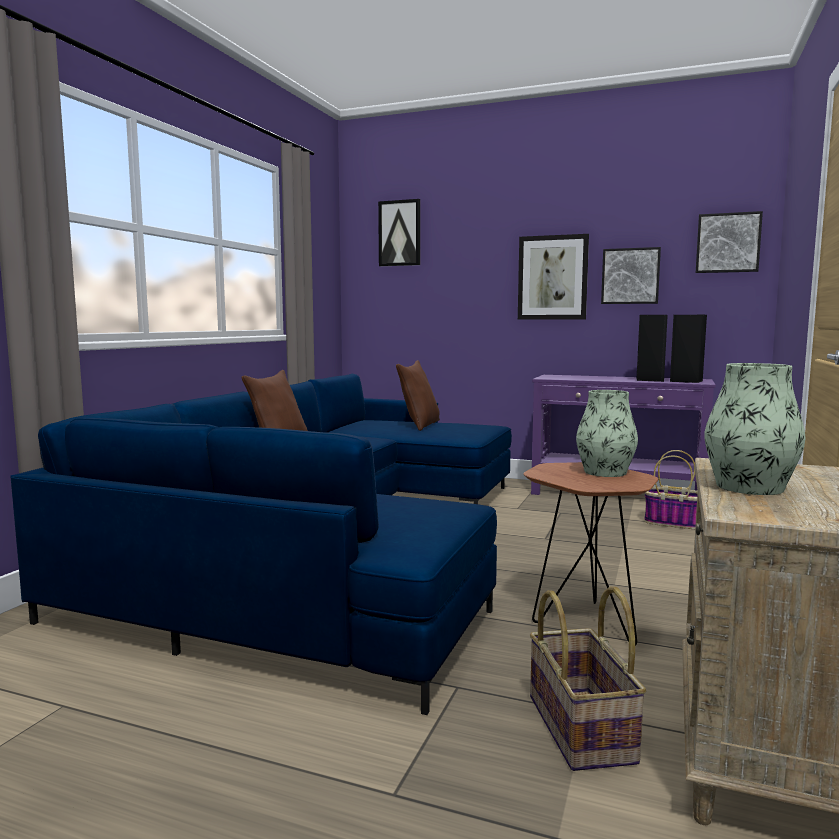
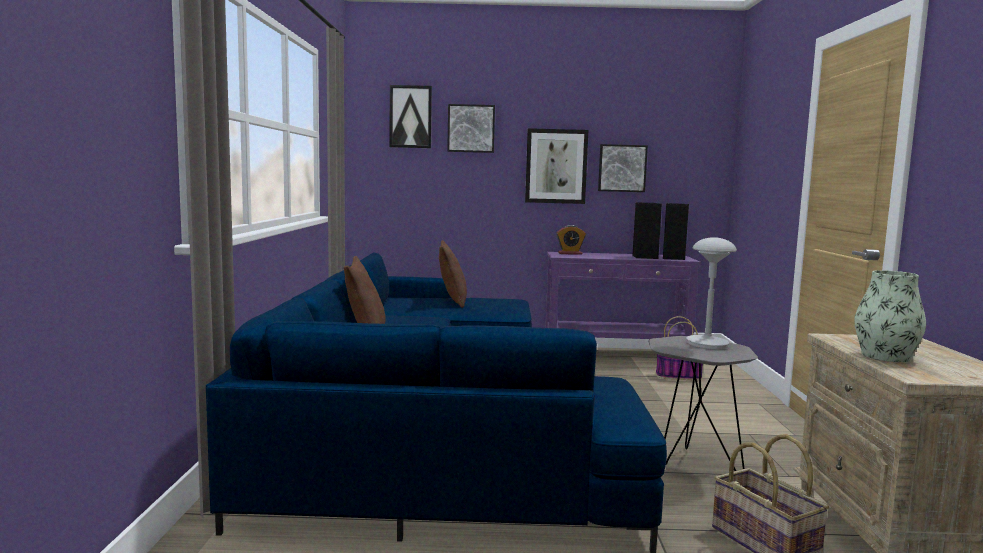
camera: 20 degrees left, 0 degrees up
(564, 376) = (570, 253): none -> alarm clock
(584, 621) = (692, 464): brown side table -> grey side table
(605, 472) = (707, 344): vase -> grey table lamp
(728, 243) = (698, 145): picture -> picture (471, 128)

